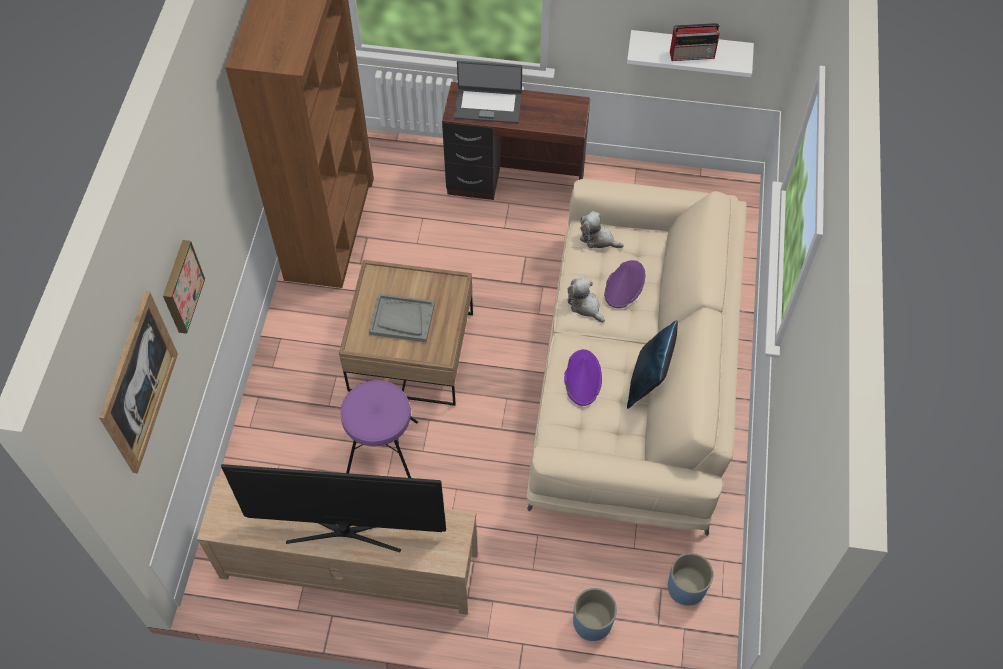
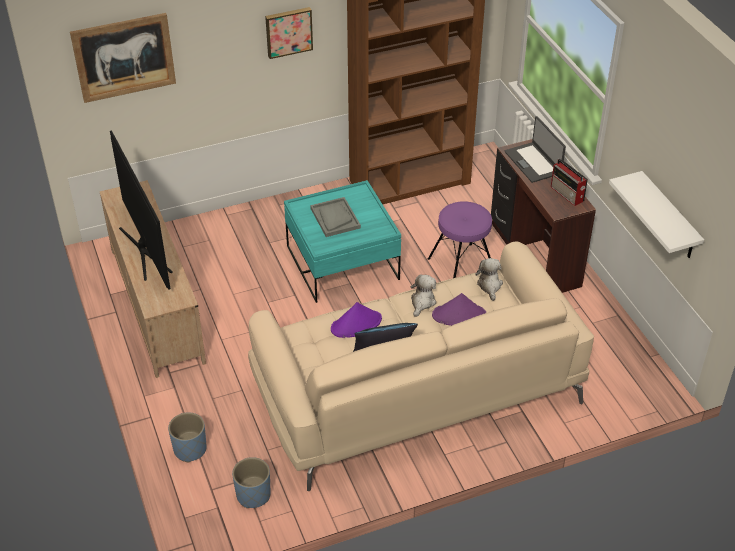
camera: 60 degrees right, 15 degrees down
(180, 286) = (210, 51): picture -> picture (288, 31)
(382, 448) = (255, 281): purple stool -> purple stool (461, 266)
(411, 352) = (342, 263): brown coffee table -> turquoise coffee table
(693, 54) = (653, 210): radio -> radio (567, 194)

